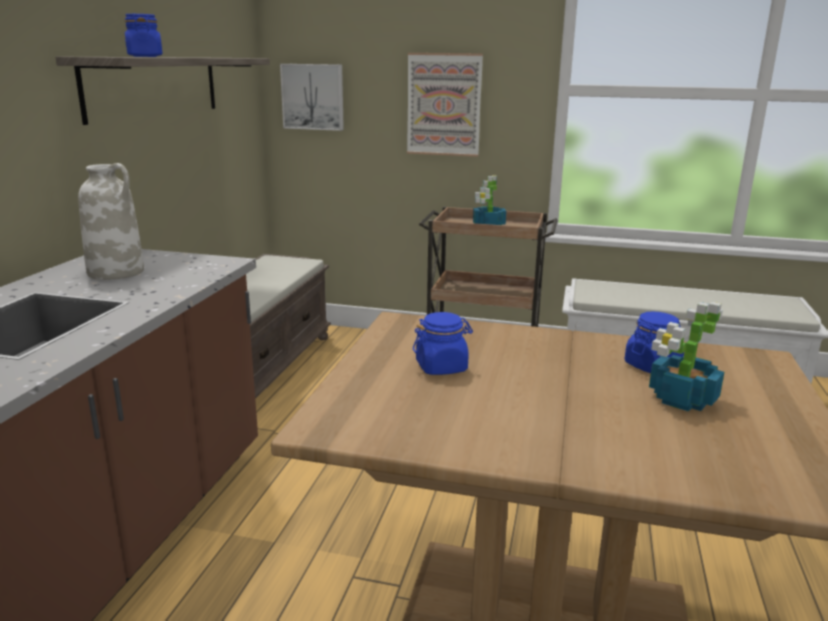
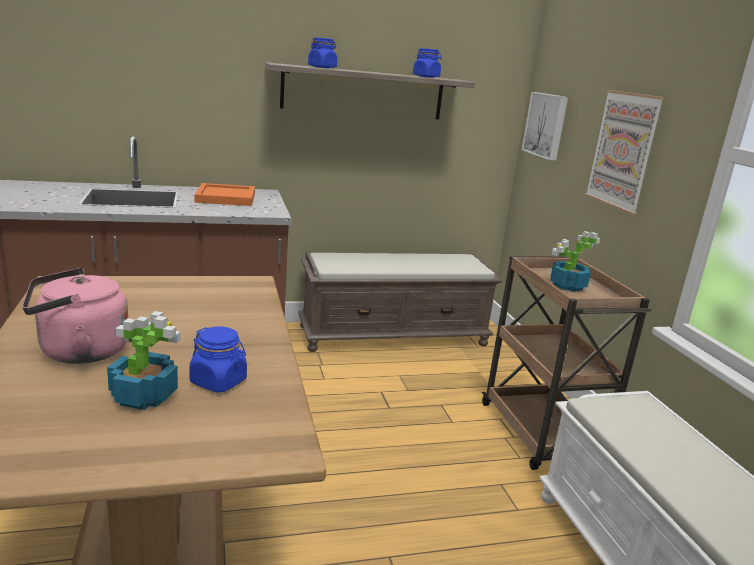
camera: 60 degrees right, 0 degrees up
(117, 272) = (226, 198): white vase -> orange tray
(441, 367) = (167, 303): blue jar -> blue jar (426, 77)
(571, 424) = (78, 352): none -> pink kettle

